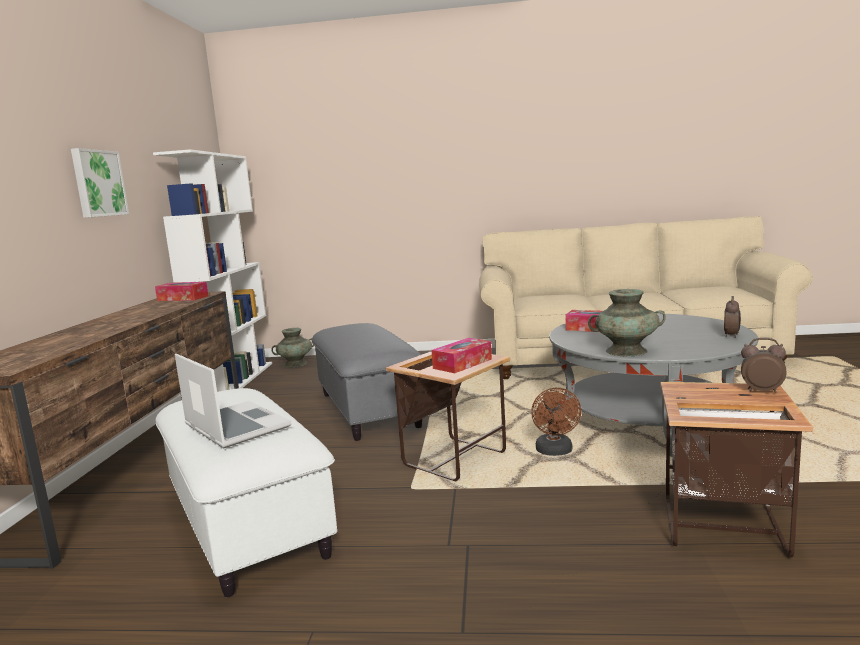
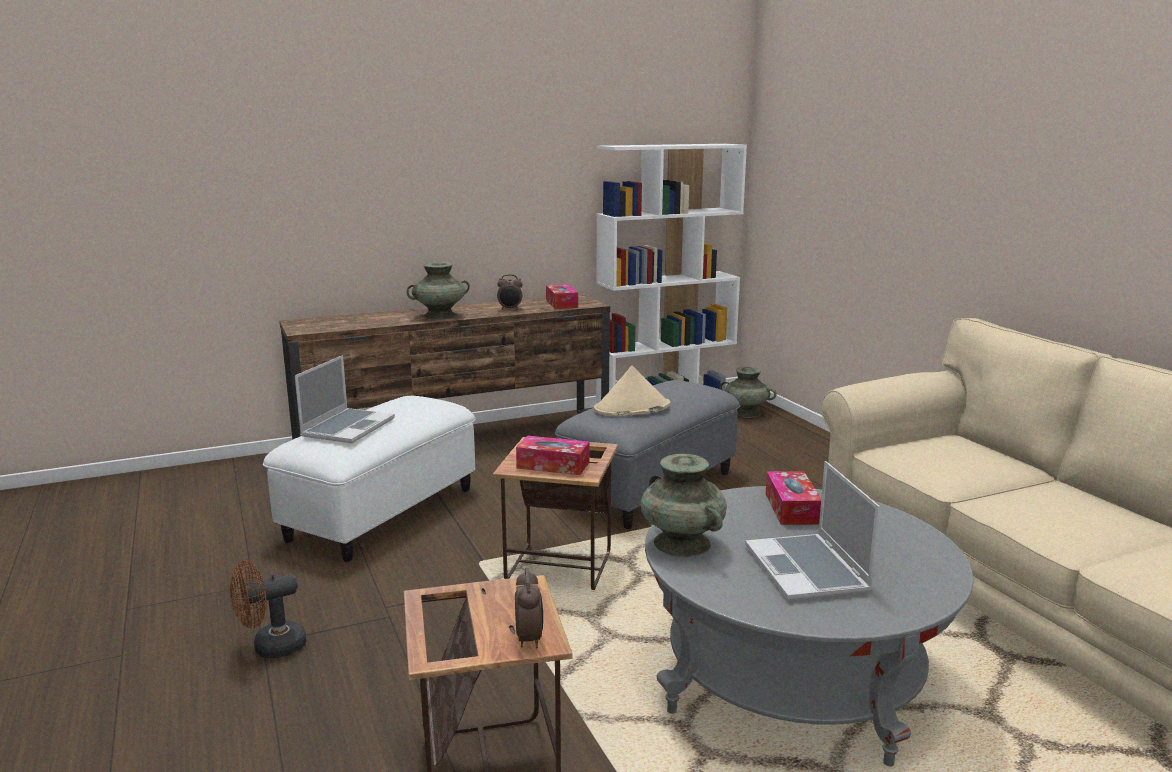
camera: 60 degrees right, 5 degrees up
(98, 183) = (507, 181): picture -> none
(115, 325) = (439, 316): none -> turquoise vase
(371, 339) = (632, 408): none -> beige hat
(555, 452) = (622, 623): brown fan -> brown fan (271, 647)
(677, 335) = (808, 570): none -> laptop
(731, 335) = (843, 613): alarm clock -> alarm clock (510, 309)

